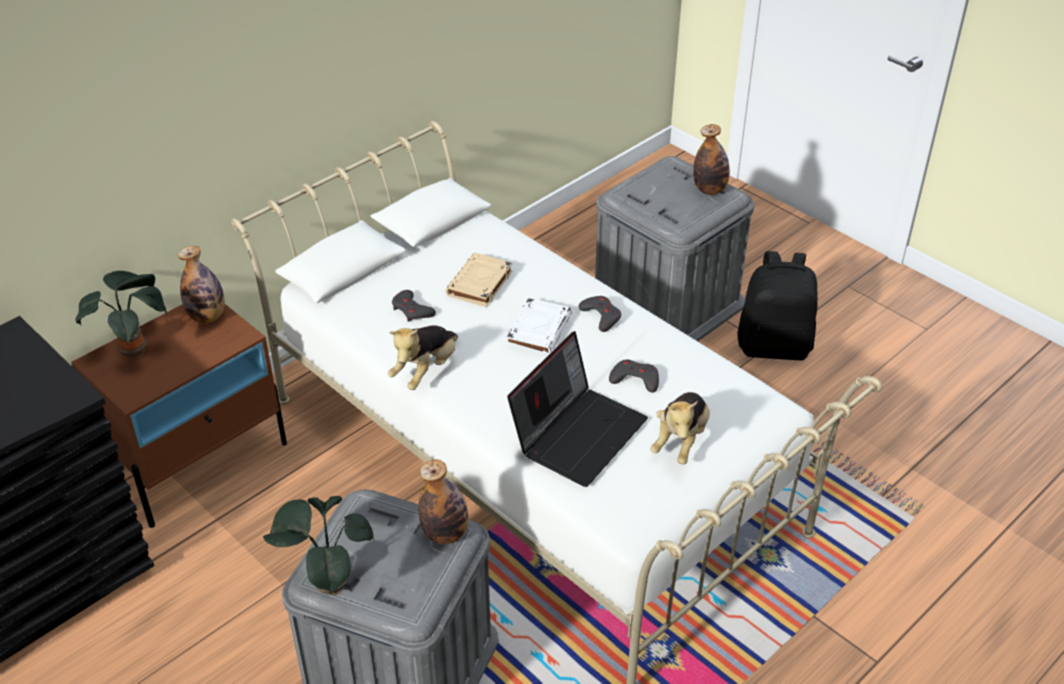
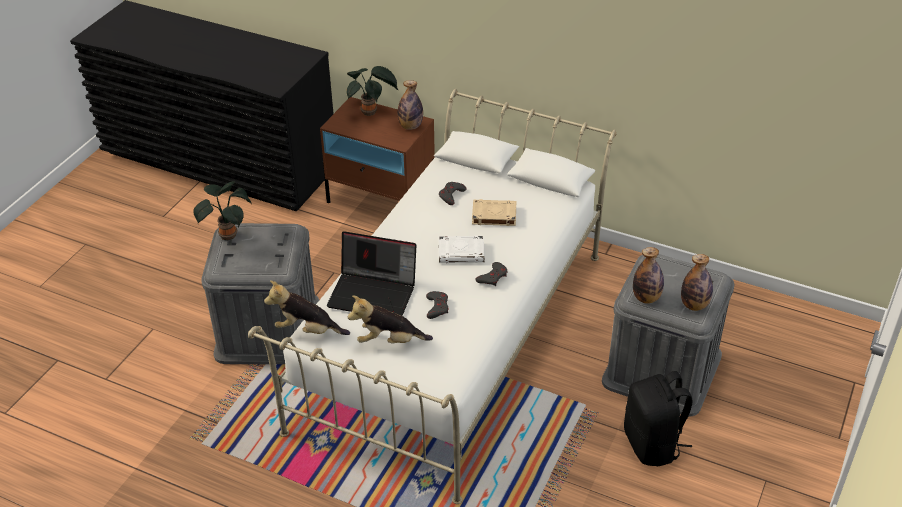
camera: 70 degrees right, 0 degrees up
(425, 370) = (398, 216): plush toy -> plush toy (307, 330)
(445, 533) = (279, 266): bottle -> bottle (646, 298)

